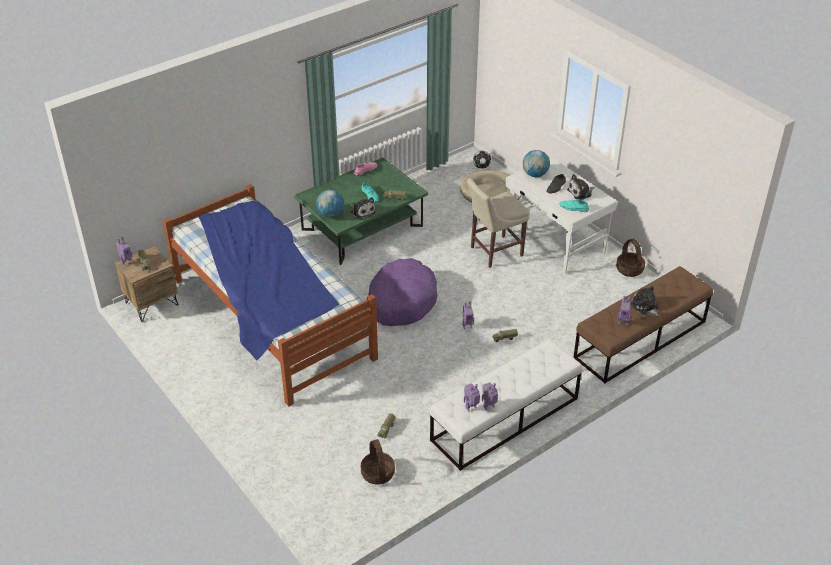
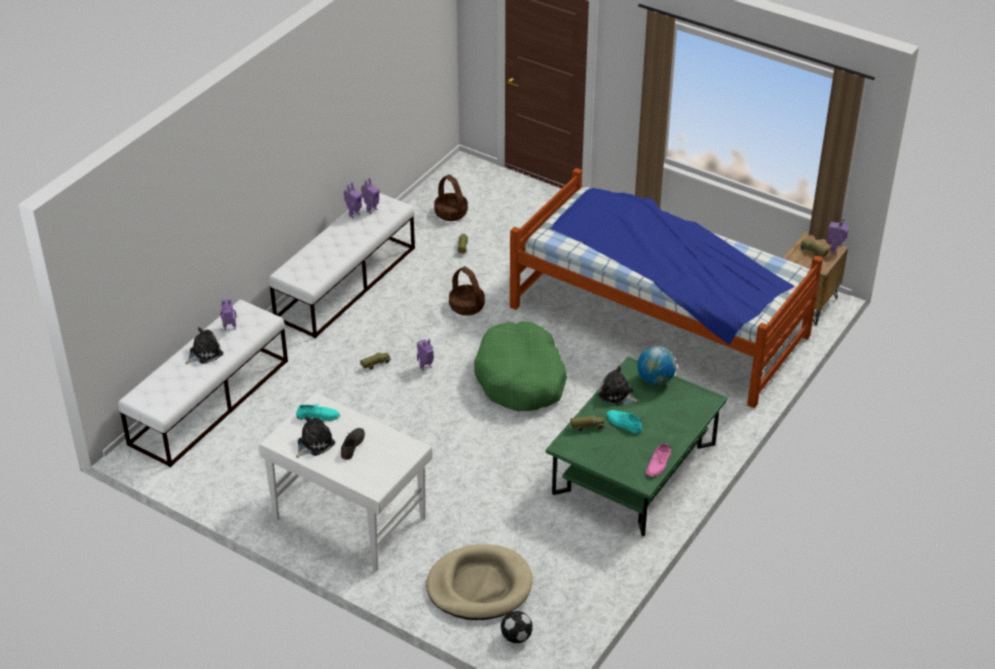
camera: 160 degrees right, 0 degrees up
(401, 301) = (521, 378): purple dog bed -> green dog bed
(494, 252) = (432, 478): beige chair -> none
(535, 174) = (389, 459): globe -> none
(630, 269) = (234, 499): basket -> basket (466, 306)
(640, 340) = (210, 401): brown bench -> white bench
(645, 307) = (204, 353): plush toy -> plush toy turned 75 degrees counterclockwise

